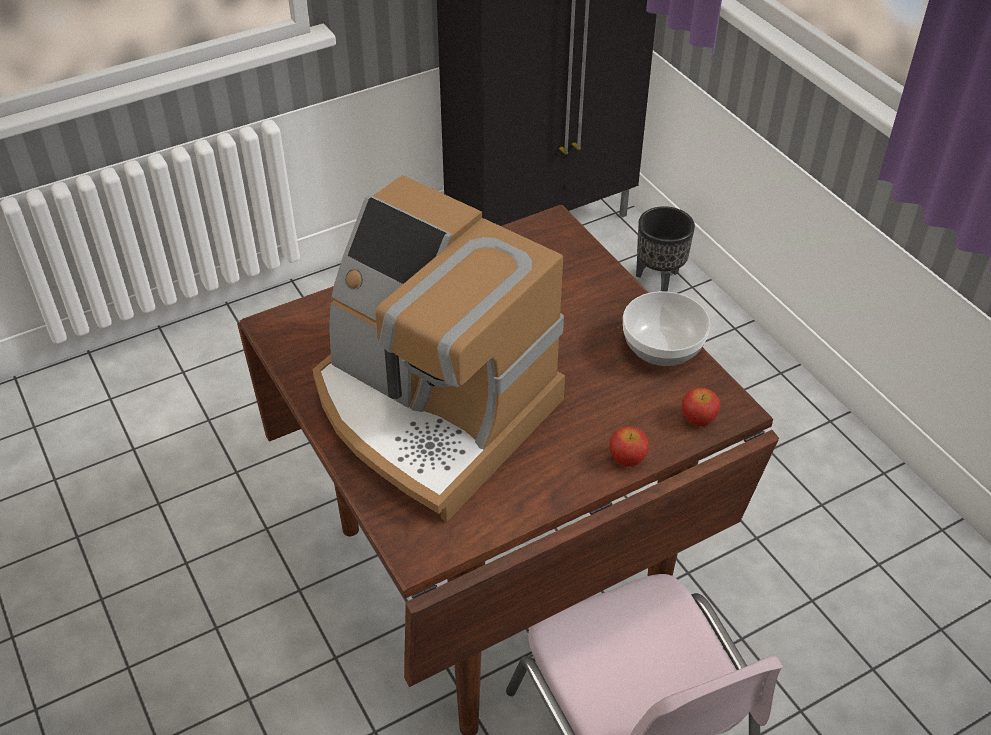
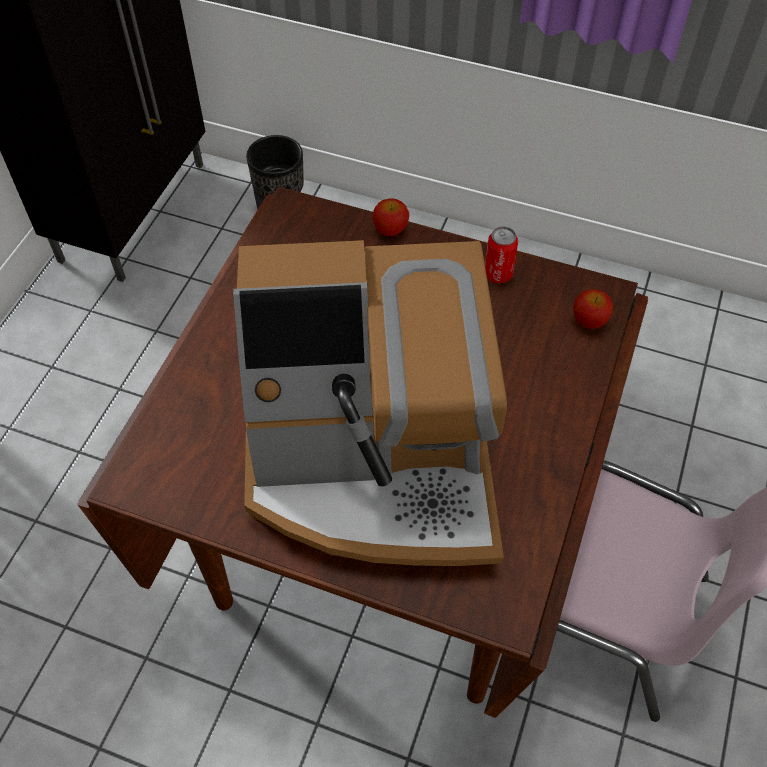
camera: 40 degrees left, 10 degrees up
(627, 459) = (575, 395): apple -> apple (390, 229)
(661, 347) = (498, 274): bowl -> can

